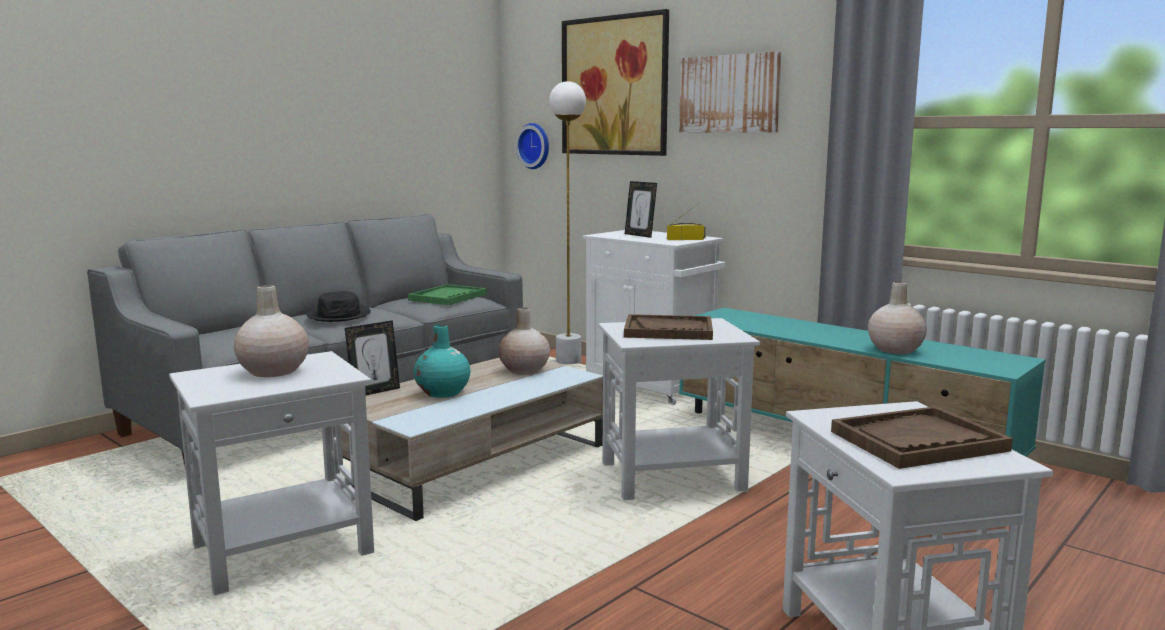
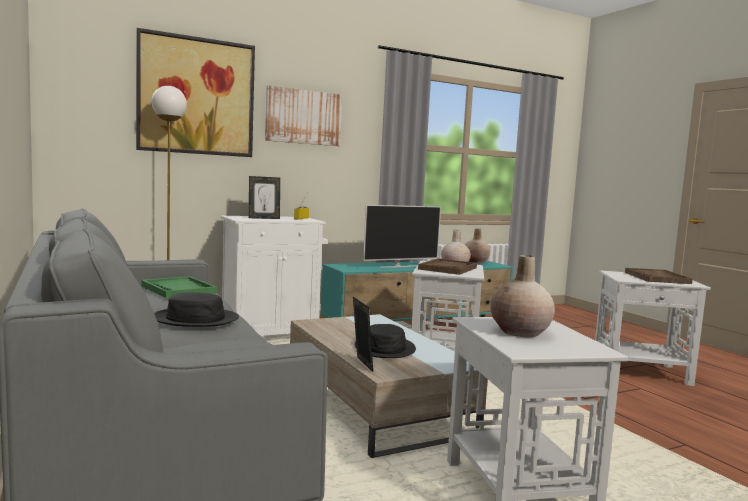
camera: 70 degrees left, 5 degrees down
(443, 393) = (385, 348): turquoise vase -> black hat
(524, 370) = (346, 325): beige vase -> beige vase (475, 262)
(535, 146) = (90, 140): wall clock -> none
(795, 330) = (399, 266): none -> television

